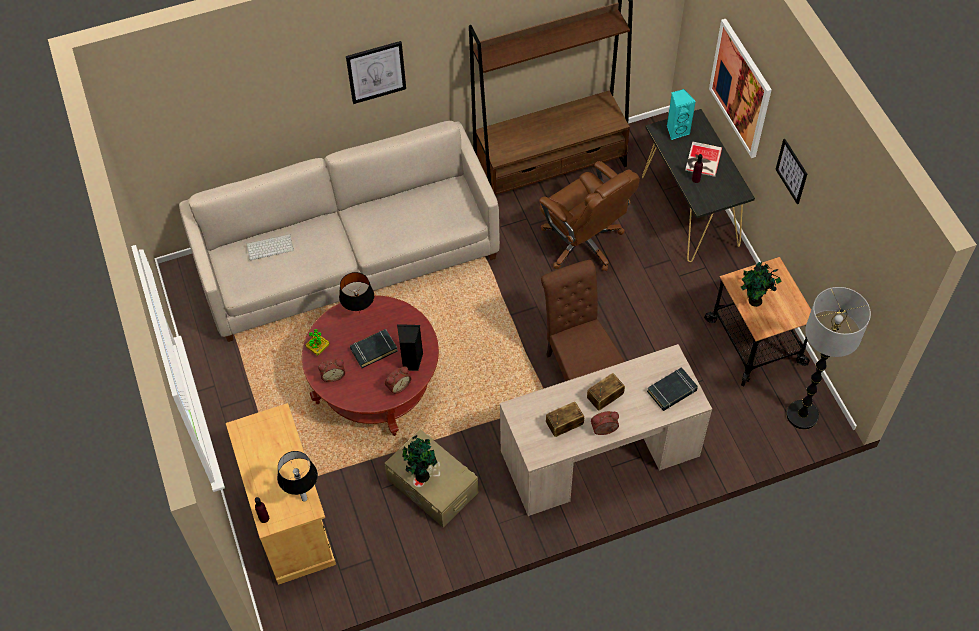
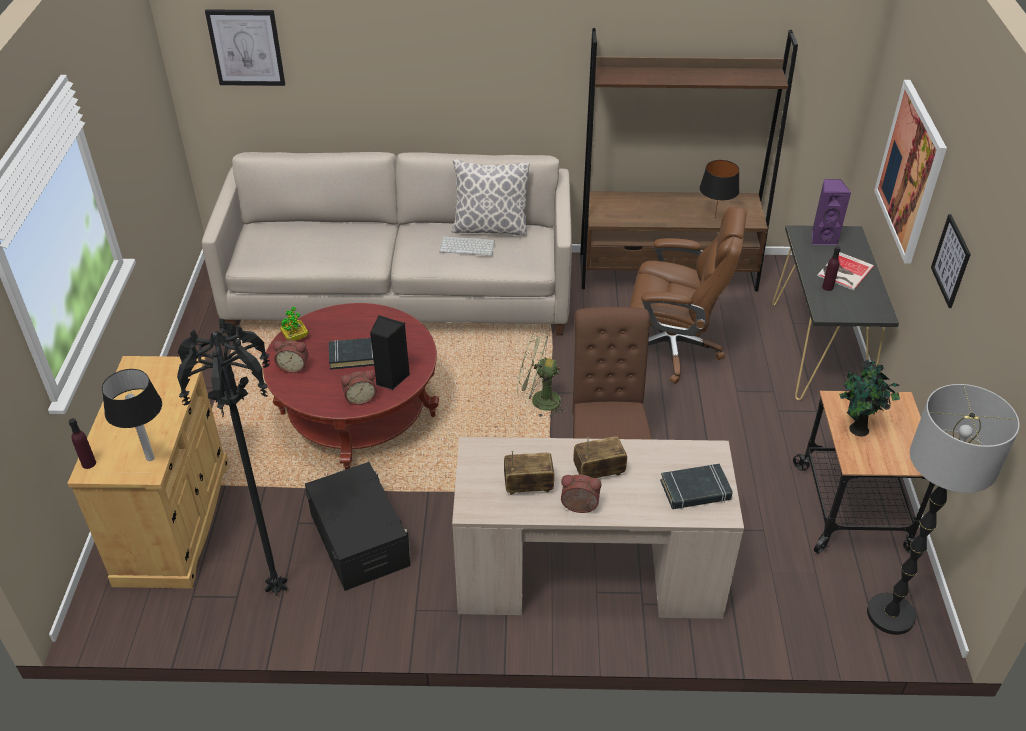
camera: 20 degrees right, 15 degrees down
(270, 246) = (304, 232): keyboard -> keyboard (468, 246)
(360, 313) = (362, 318): black table lamp -> black table lamp (715, 219)
(376, 72) = (475, 62): picture -> picture (246, 47)
(398, 543) = (279, 590): none -> black floor lamp
(416, 193) = (490, 228): none -> pillow
(421, 475) = (340, 510): potted plant -> none
(432, 485) = (359, 539): beige storage box -> black storage box
(504, 325) = (539, 401): none -> green fan
(583, 243) = (673, 348): brown office chair -> brown office chair turned 60 degrees counterclockwise
(677, 130) = (823, 238): turquoise speaker -> purple speaker

